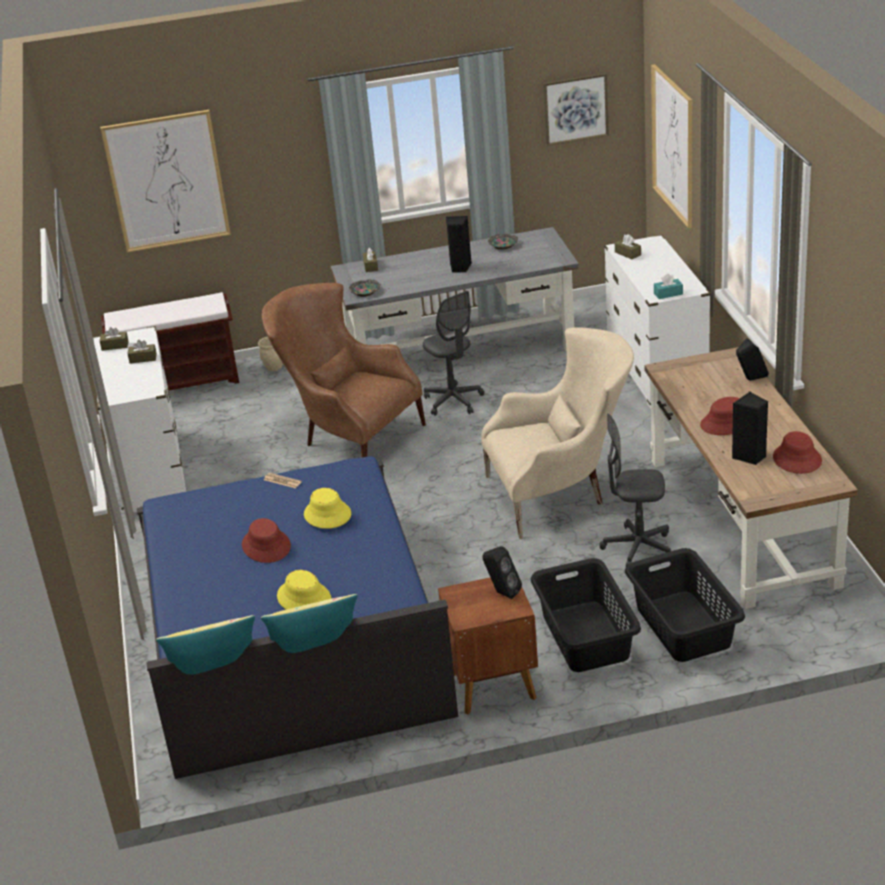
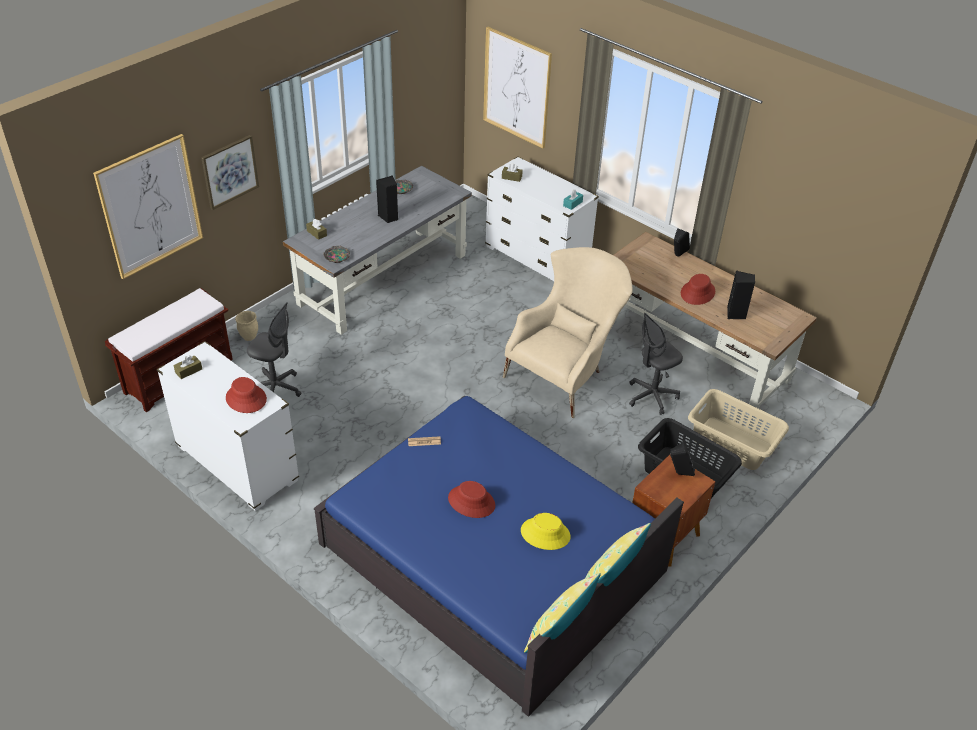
camera: 40 degrees left, 10 degrees up
(143, 358) = (229, 375): brown tissue box -> none
(327, 514) = (489, 457): yellow hat -> none
(348, 437) = (370, 379): brown armchair -> none
(453, 401) = (420, 323): grey office chair -> grey office chair (276, 388)
(575, 109) = (427, 70): picture -> picture (230, 171)
(682, 627) = (732, 444): black laundry basket -> beige laundry basket
(797, 459) = (763, 307): red hat -> red hat (246, 399)

